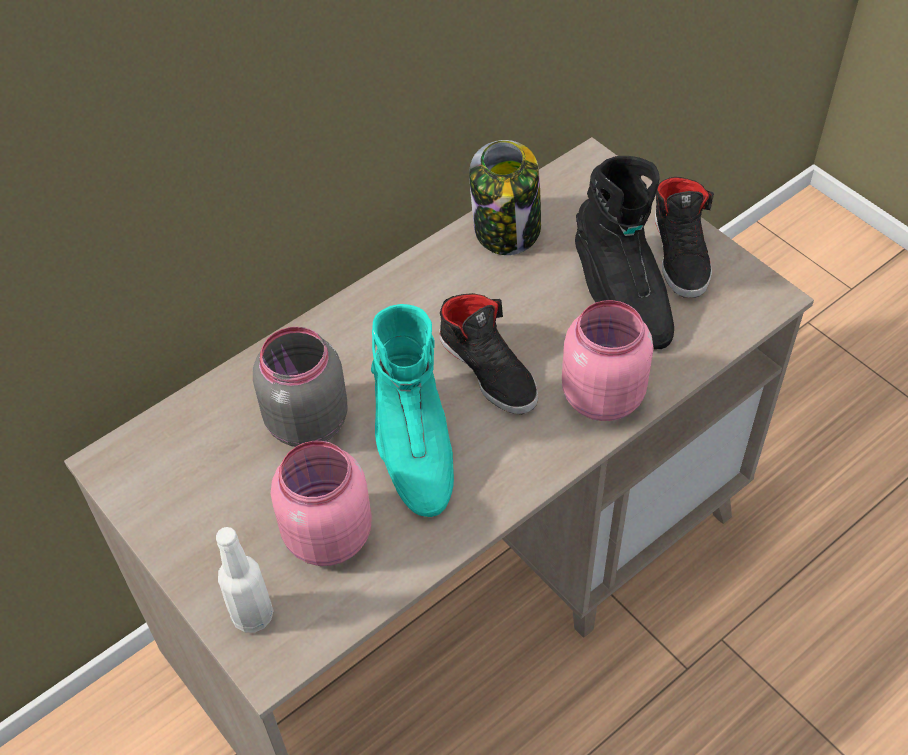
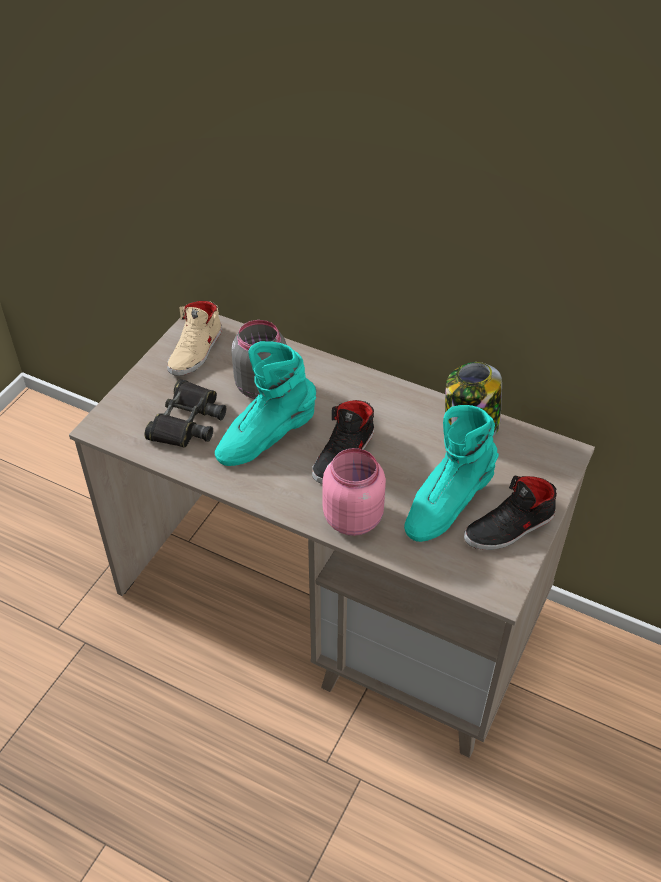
camera: 65 degrees right, 5 degrees down
(178, 482) = (196, 351): none -> beige shoe
(253, 616) = (125, 410): white bottle -> none
(325, 536) = (187, 421): pink jar -> black binoculars
(620, 297) = (446, 504): black boot -> turquoise boot

